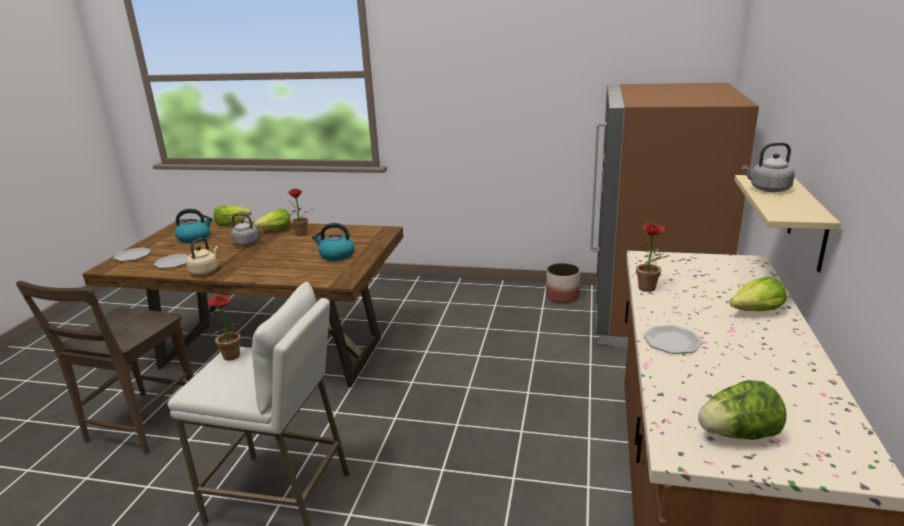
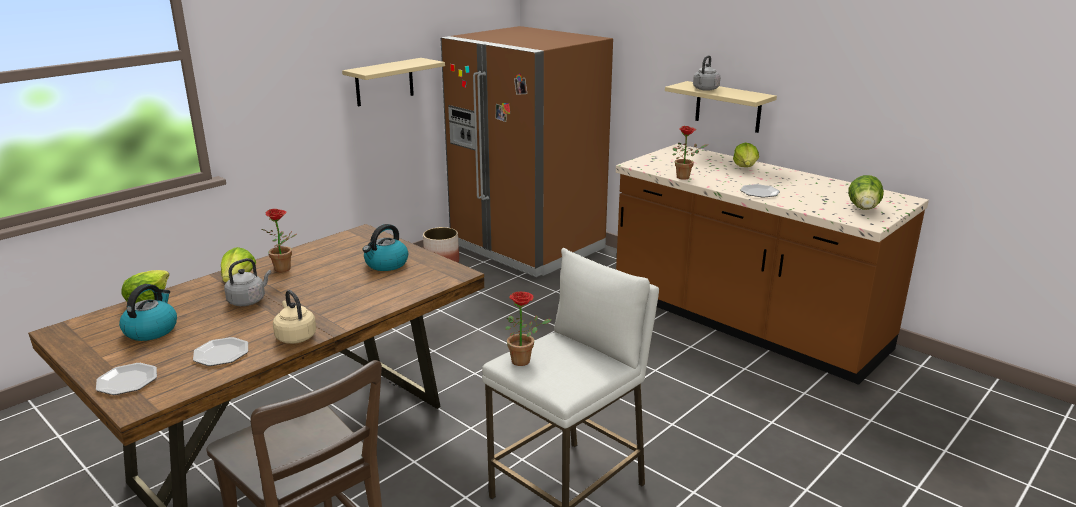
camera: 60 degrees left, 0 degrees up
(539, 119) = (384, 82): none -> beige shelf

